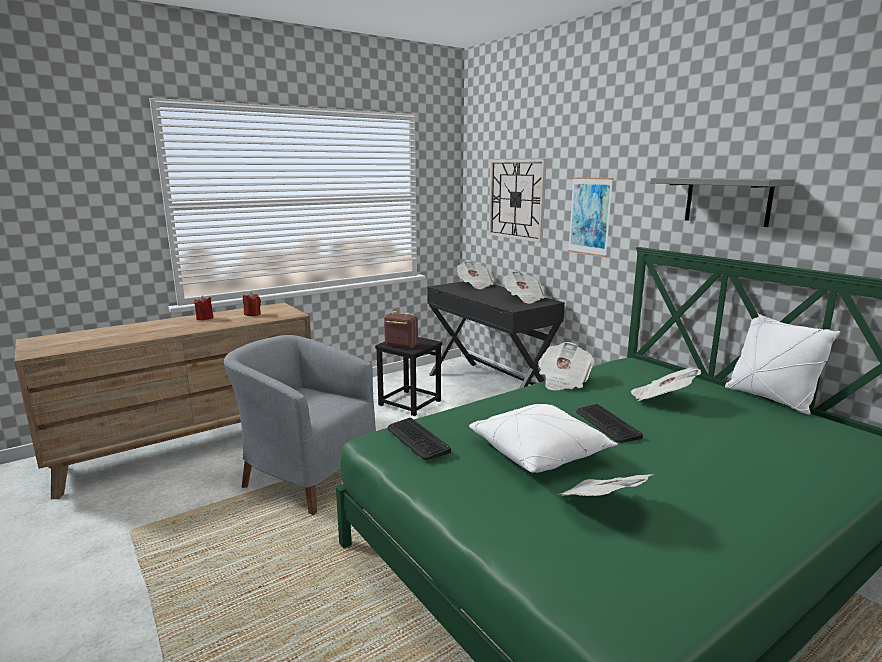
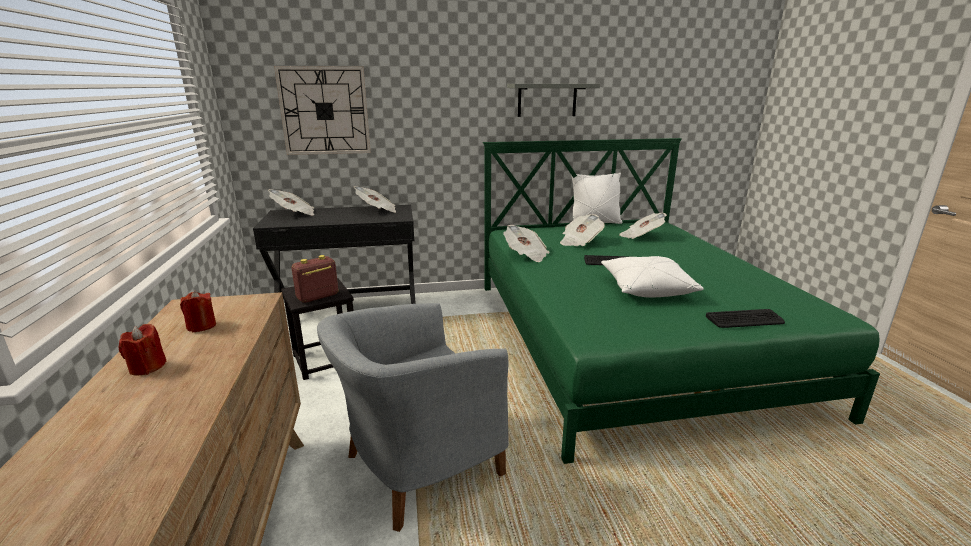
camera: 65 degrees left, 5 degrees up
(417, 439) = (611, 321): keyboard -> keyboard (745, 320)
(590, 216) = (427, 121): picture -> none
(602, 505) = (718, 290): newspaper -> newspaper (641, 236)

